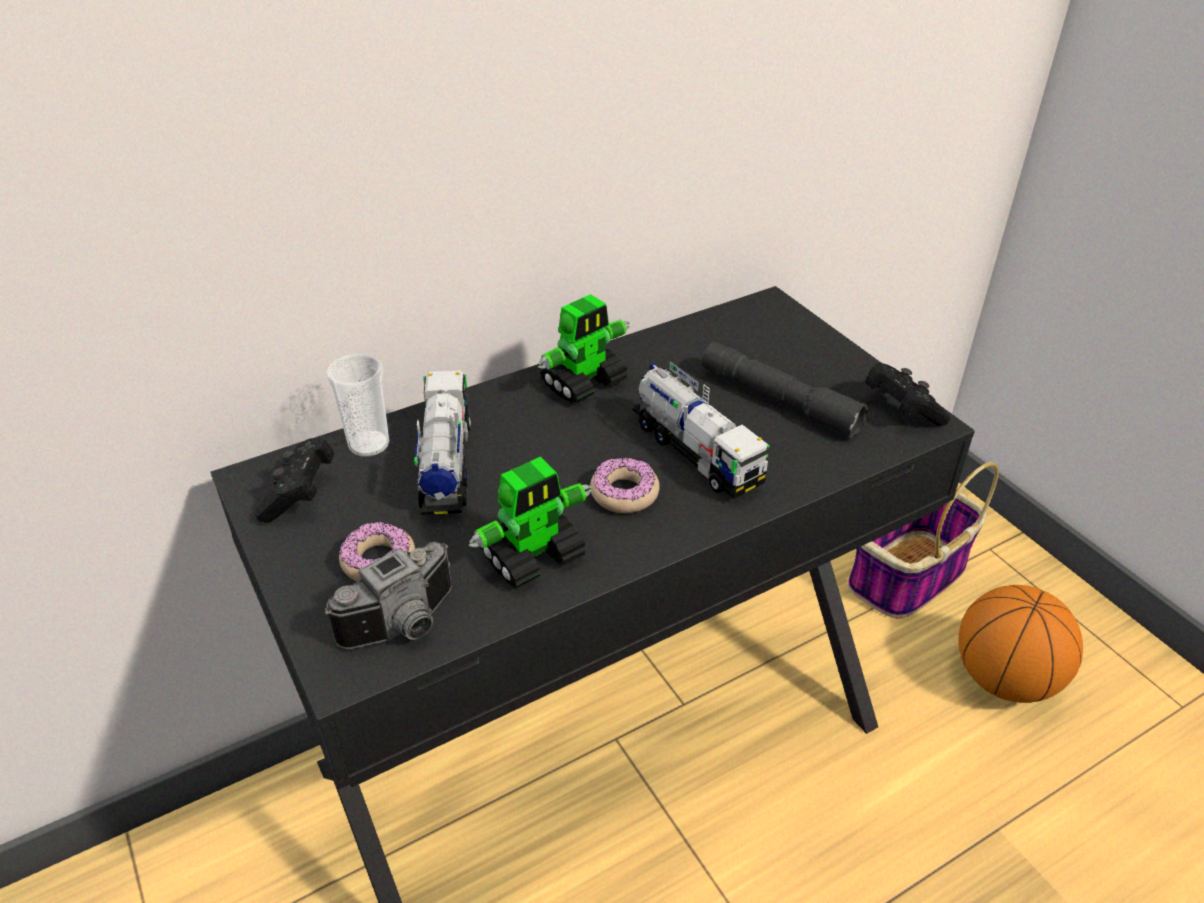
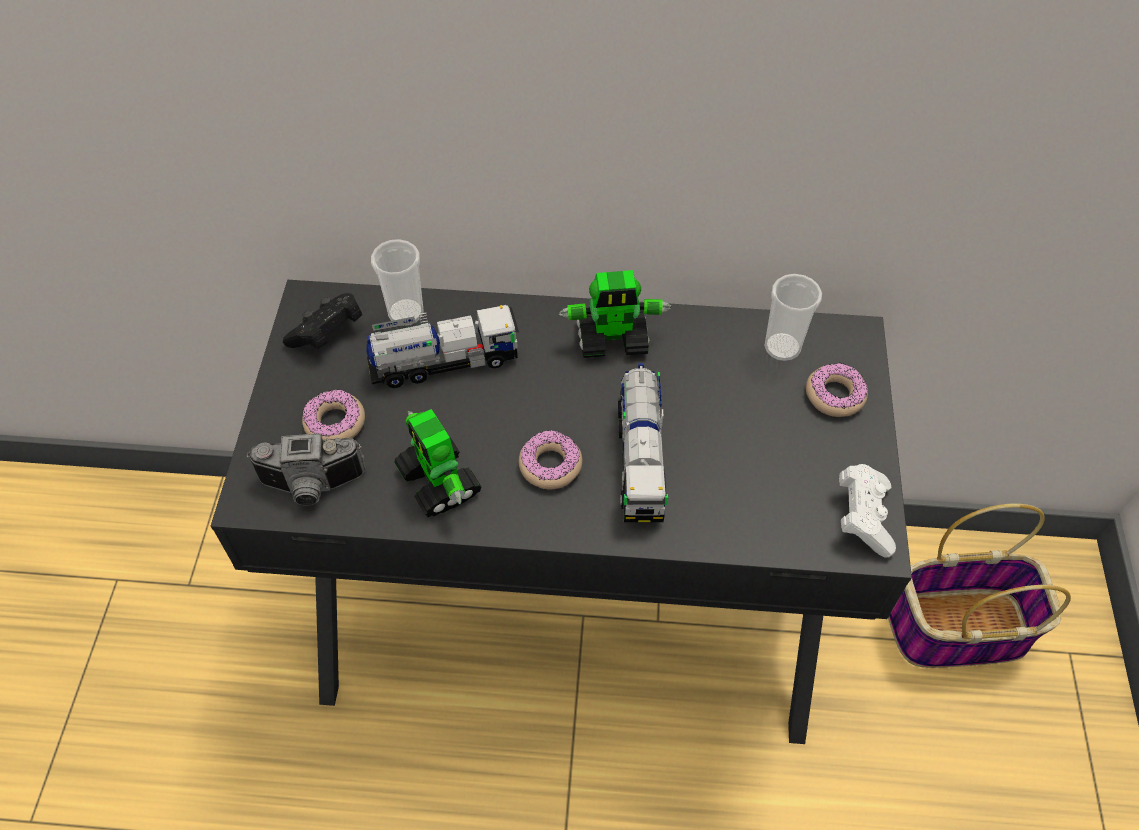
camera: 35 degrees right, 15 degrees up
(446, 464) = (444, 362): toy truck -> toy truck turned 45 degrees clockwise
(534, 556) = (439, 482): toy robot -> toy robot turned 60 degrees clockwise
(725, 332) = (782, 347): none -> cup
(779, 401) = (760, 446): grey flashlight -> none
(796, 345) = (835, 395): none -> donut
(900, 409) = (863, 517): black game controller -> white game controller
(1004, 679) = (962, 779): basketball -> none

